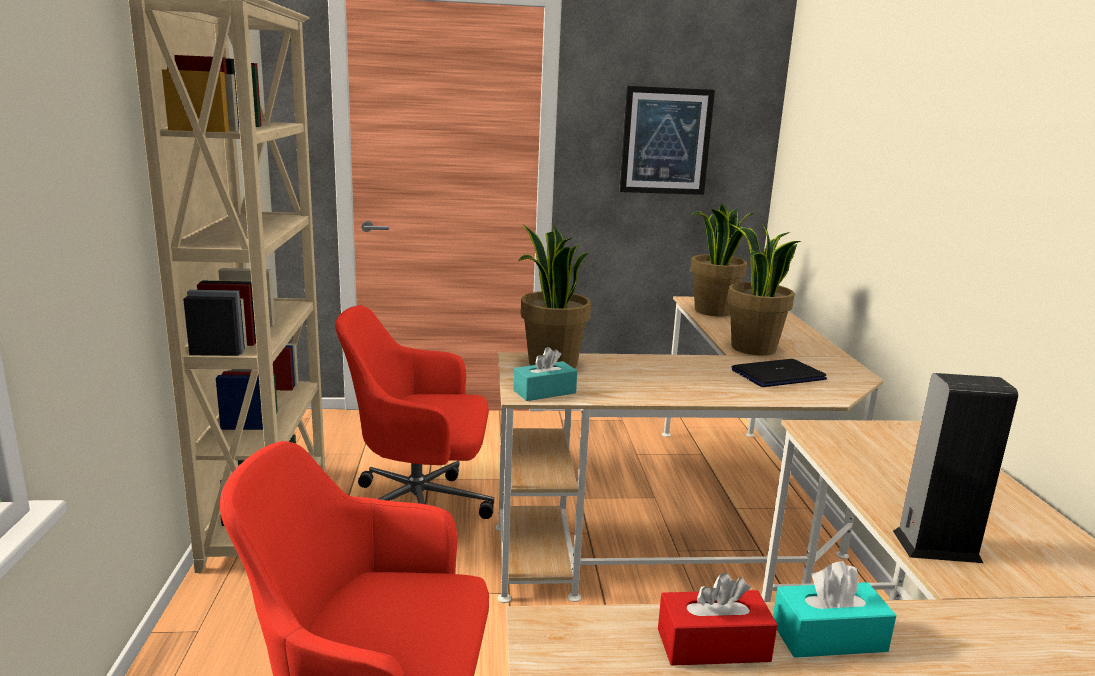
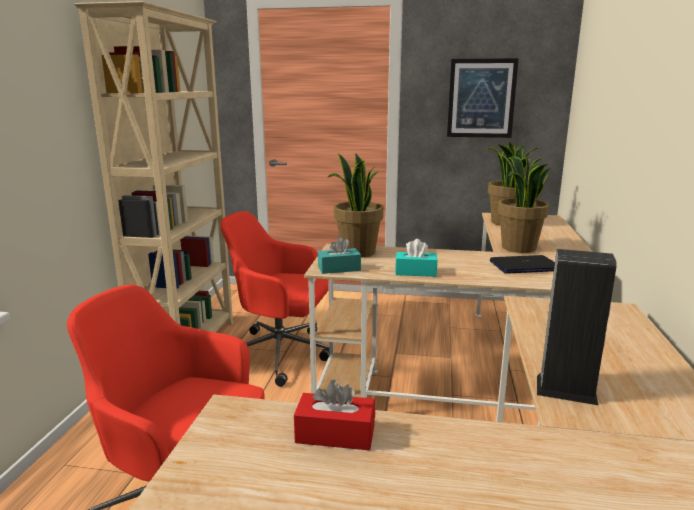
camera: 15 degrees right, 0 degrees up
(828, 637) = (427, 440): turquoise tissue box -> turquoise tissue box (415, 272)

